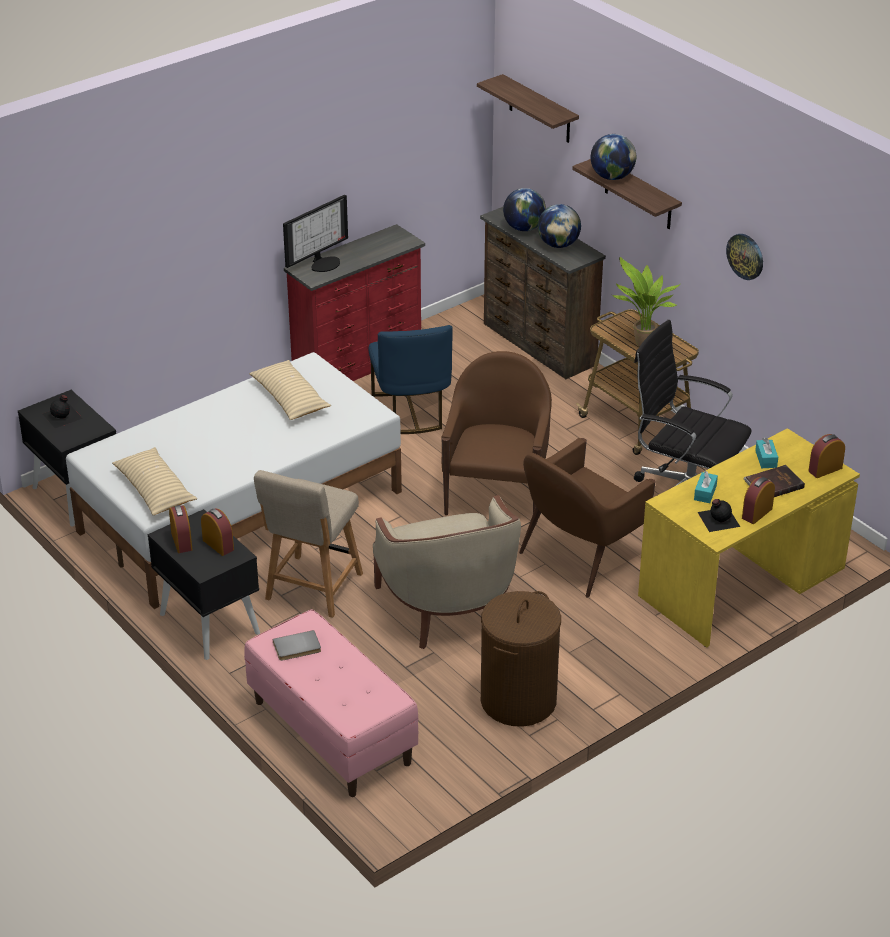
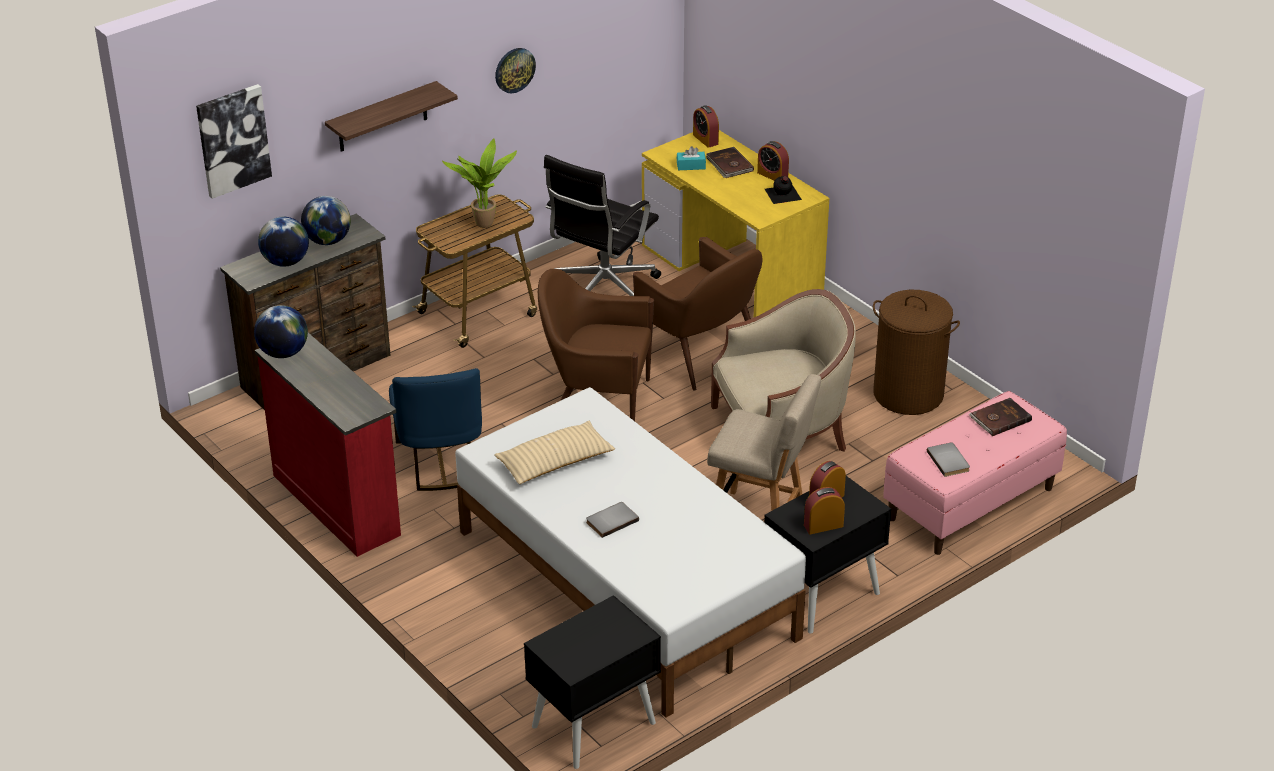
camera: 90 degrees left, 0 degrees up
(63, 416) = (584, 643): black bottle -> none
(155, 490) = (734, 551): beige pillow -> none
(207, 427) = (611, 520): none -> grey book
(323, 263) = (339, 401): monitor -> none
(364, 690) = (999, 419): none -> brown book
(411, 411) = (440, 462): blue chair -> blue chair turned 90 degrees clockwise
(539, 110) = (233, 140): shelf -> picture
(612, 177) = (376, 115): globe -> globe (283, 353)
(705, 493) = (744, 198): turquoise tissue box -> none

